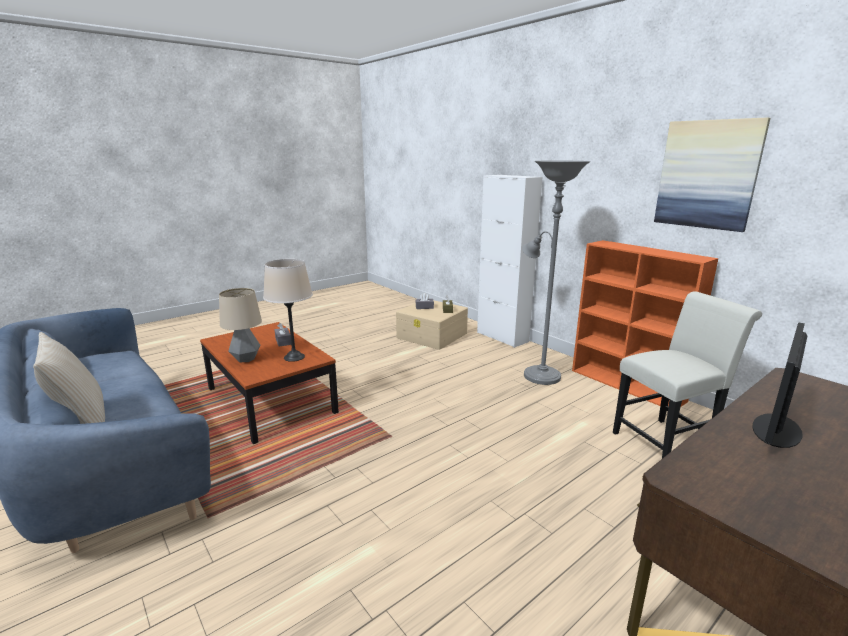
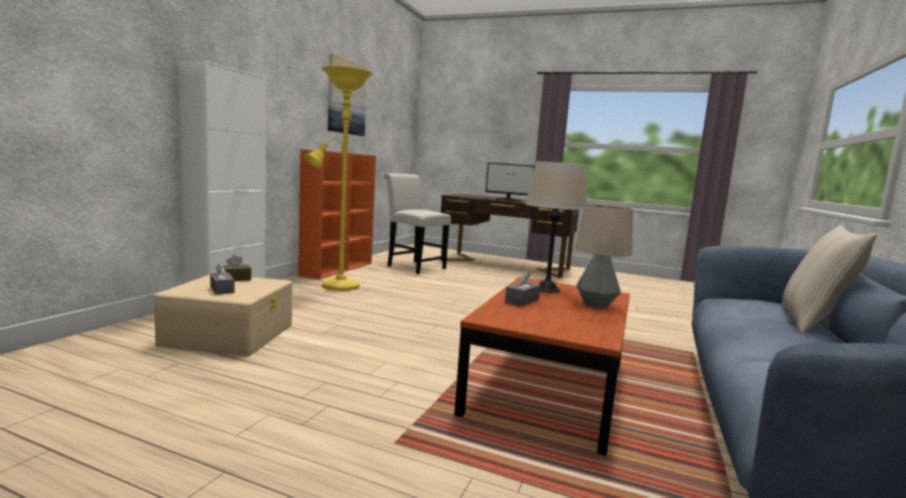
camera: 120 degrees left, 10 degrees down
(538, 374) = (336, 287): grey floor lamp -> yellow floor lamp

